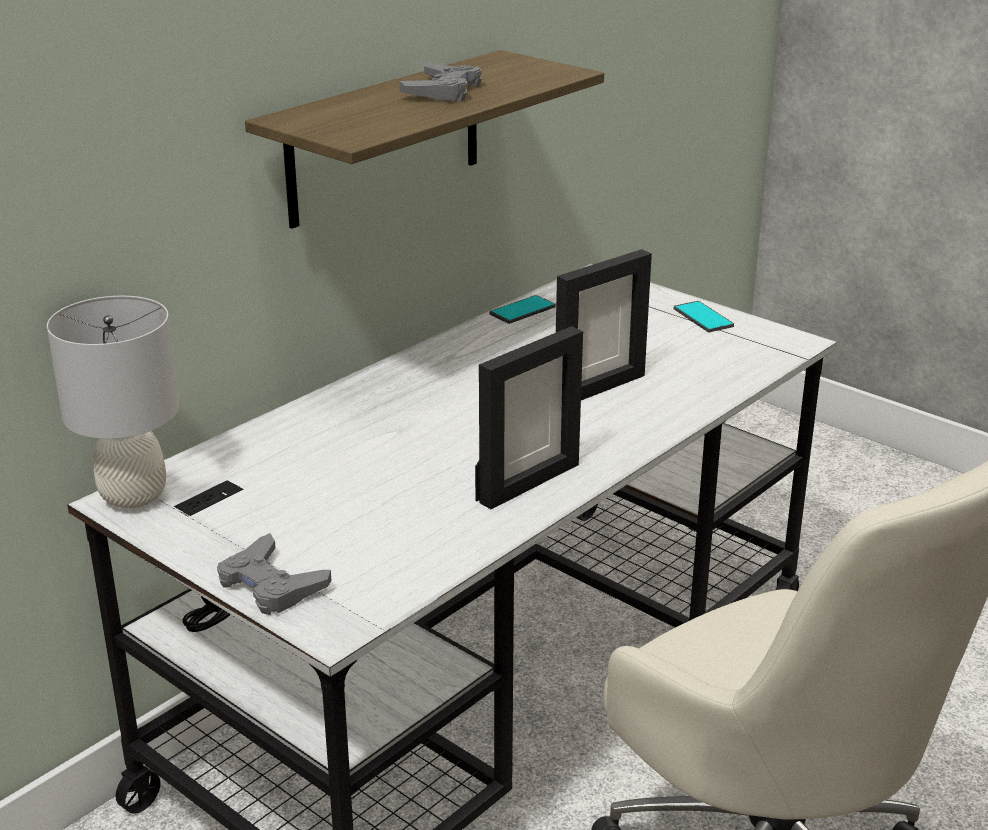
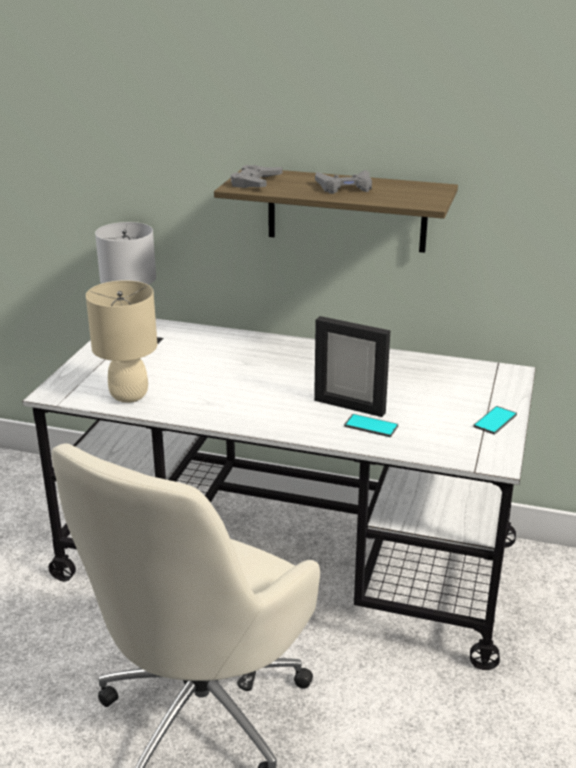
camera: 65 degrees right, 0 degrees up
(271, 584) = (79, 371): grey game controller -> grey game controller (255, 182)
(422, 552) = (128, 398): none -> beige table lamp
(522, 310) = (431, 361): phone -> phone (371, 426)
(528, 482) = (217, 409): picture frame -> none

